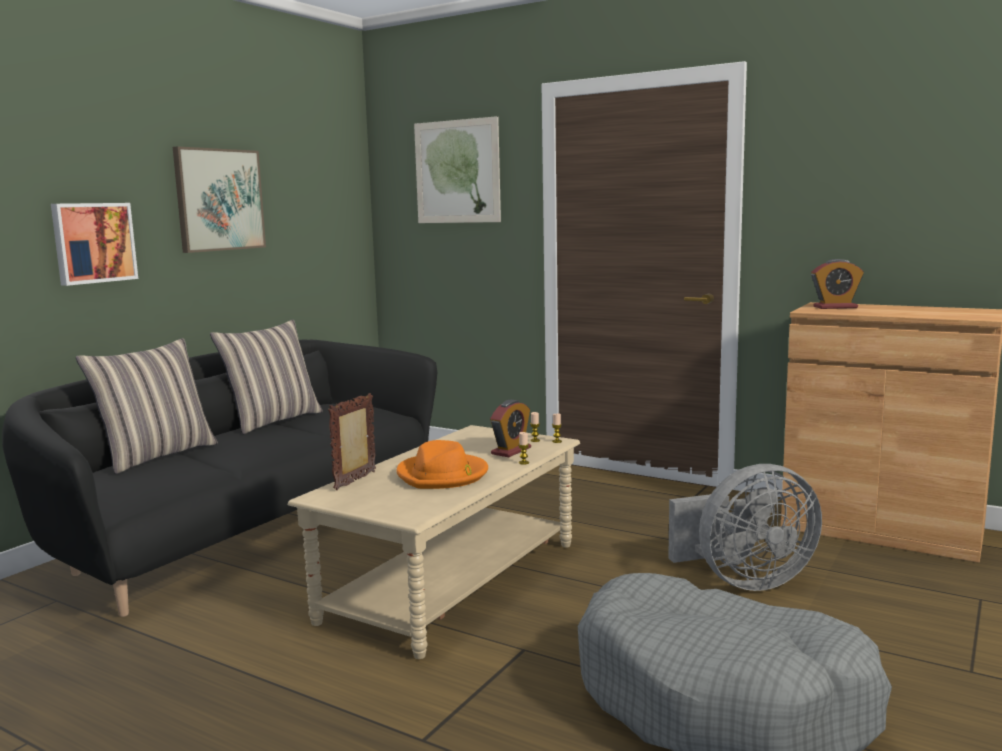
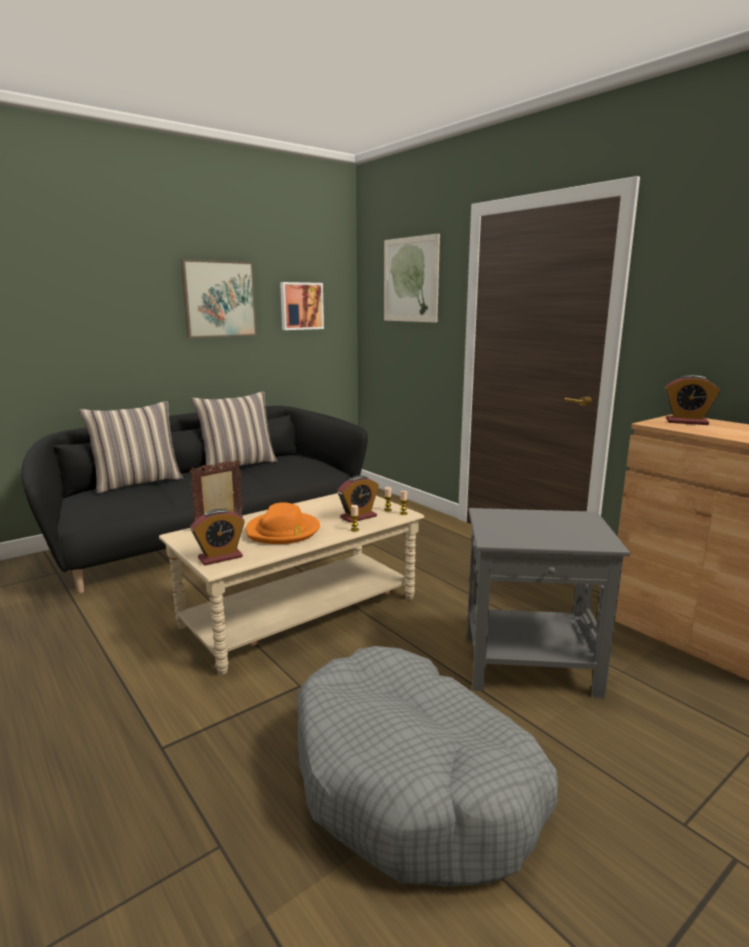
camera: 20 degrees right, 5 degrees up
(93, 243) = (114, 329): picture -> picture (301, 306)
(404, 509) = (220, 557): none -> alarm clock
(745, 581) = (531, 664): grey fan -> grey side table

